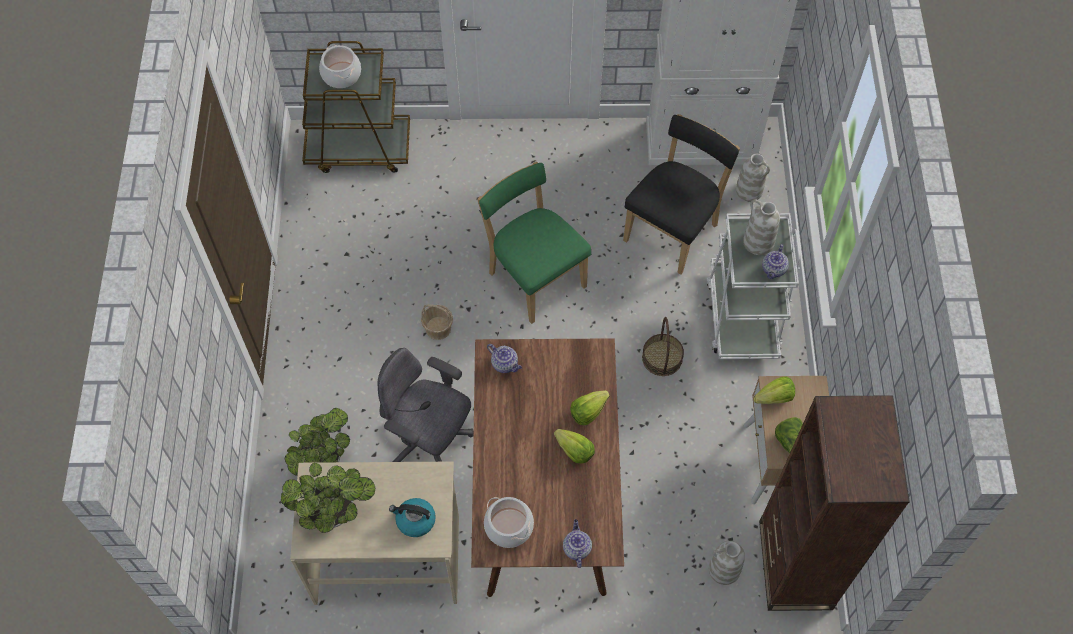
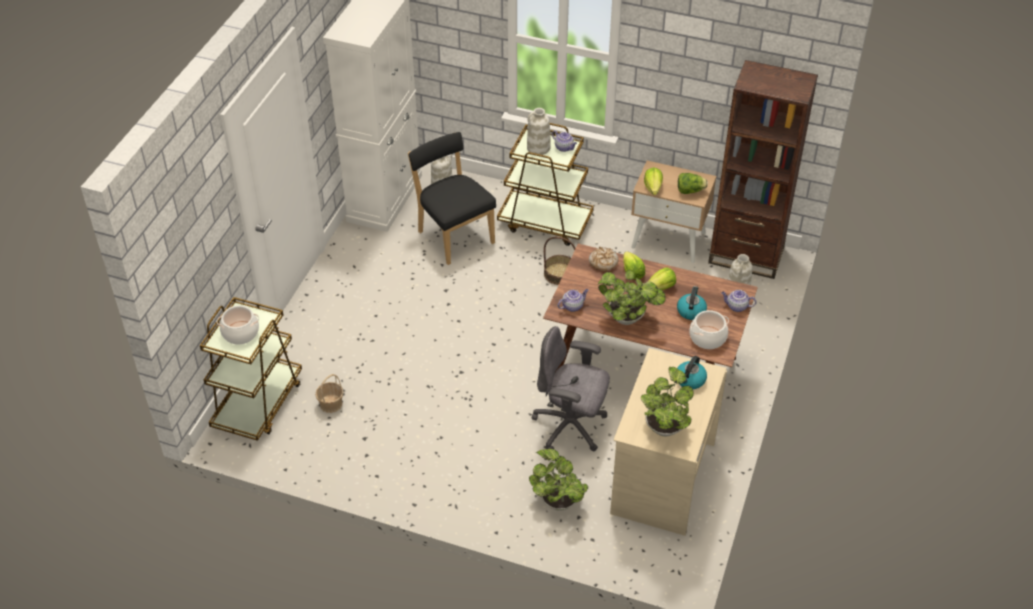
camera: 70 degrees left, 15 degrees down
(429, 442) = (570, 427): grey office chair -> grey office chair turned 60 degrees clockwise
(438, 328) = (469, 395): basket -> basket (330, 404)
(507, 430) = (628, 319): none -> potted plant
(534, 277) = (452, 324): green chair -> none
(548, 496) = (691, 311): none -> kettle
(592, 375) = (603, 262): none -> bread
(742, 316) = (545, 222): white cart -> brown cart

